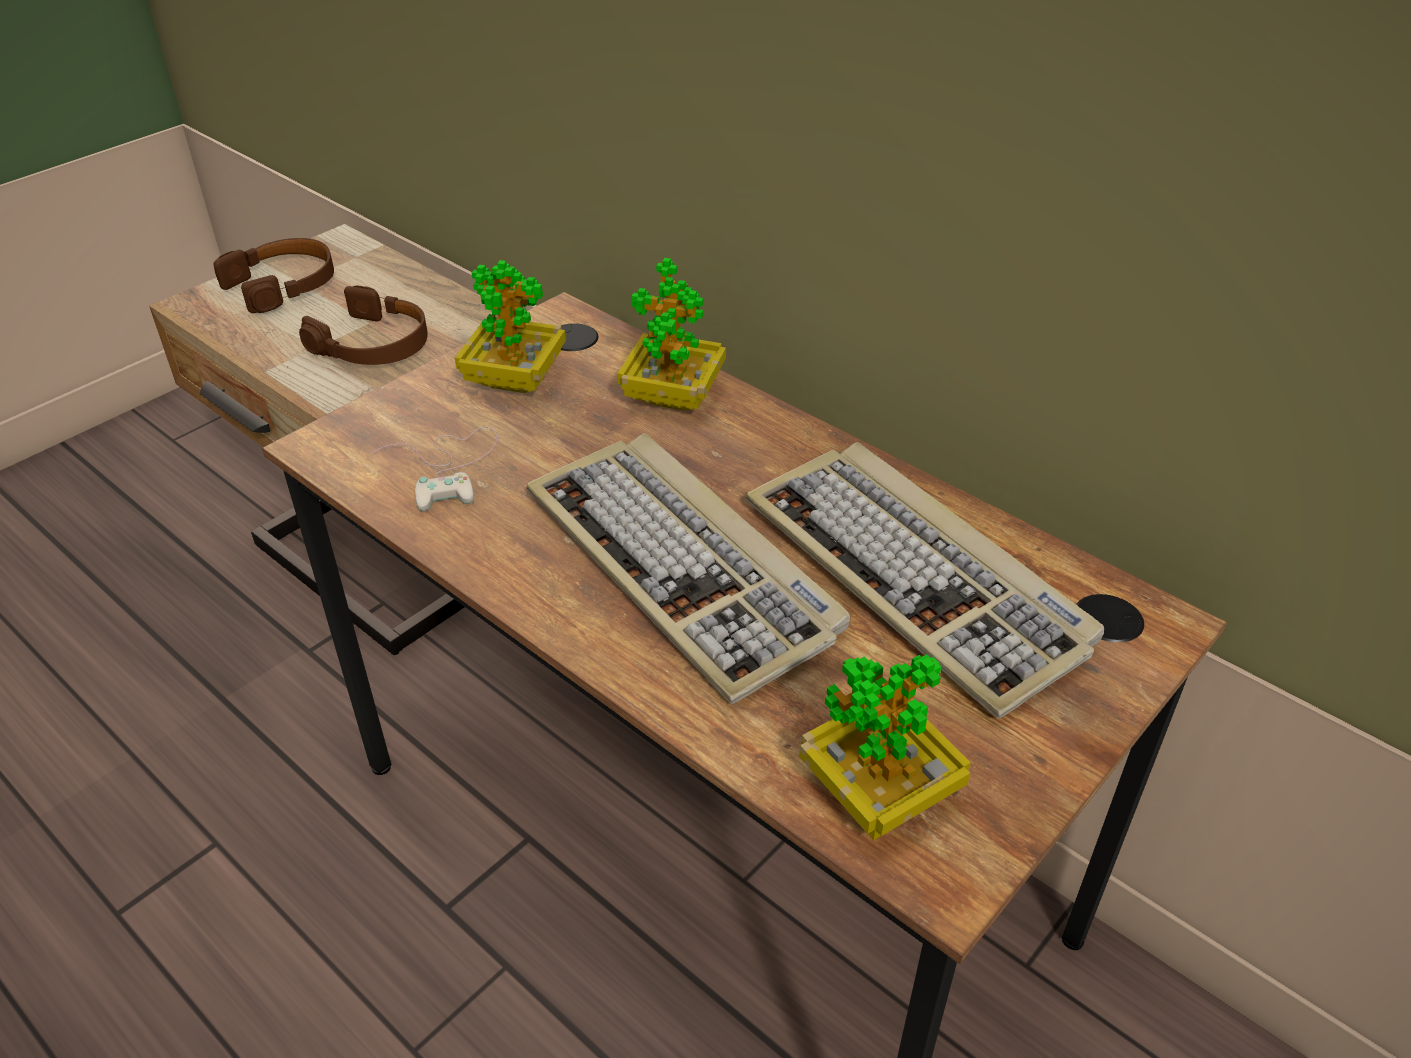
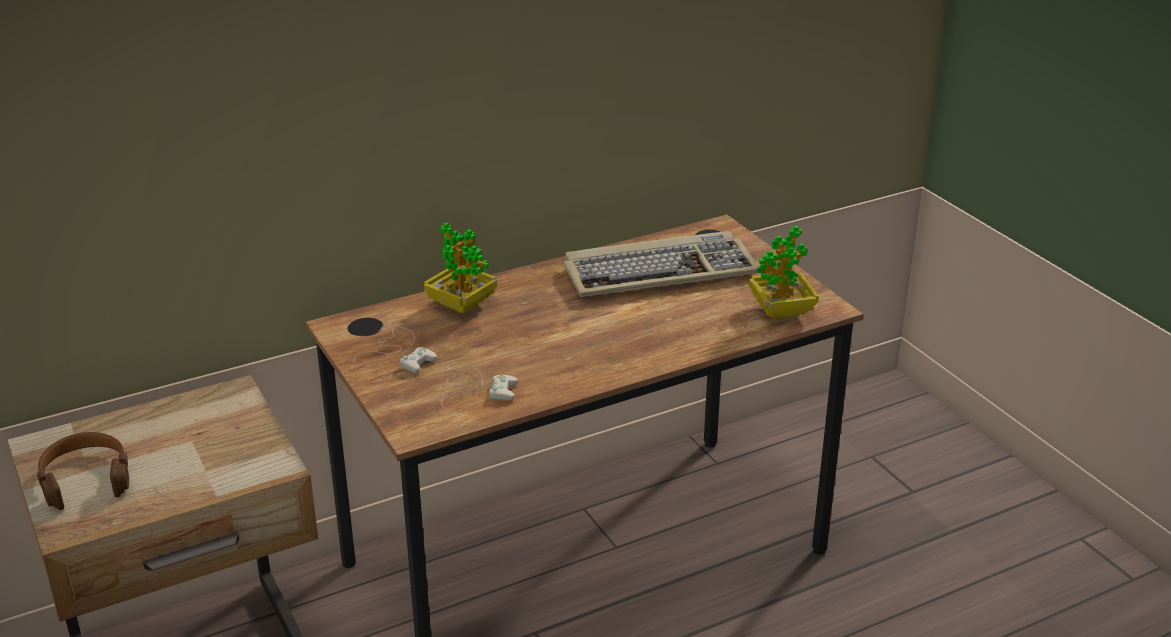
camera: 70 degrees left, 10 degrees down
(373, 343) = (226, 441): brown headphones -> none
(515, 380) = (400, 352): potted plant -> white game controller
(685, 566) = (612, 328): keyboard -> none

